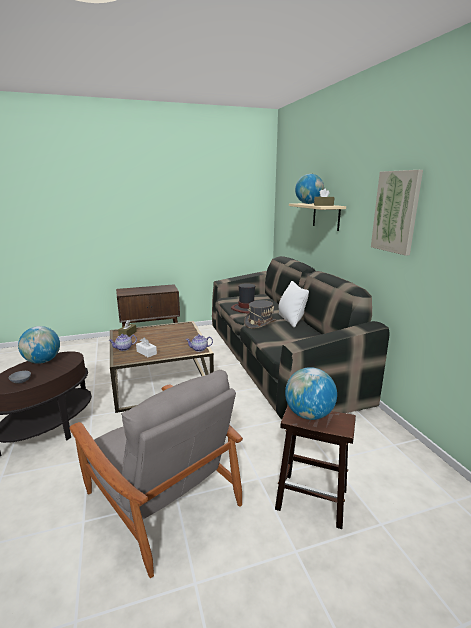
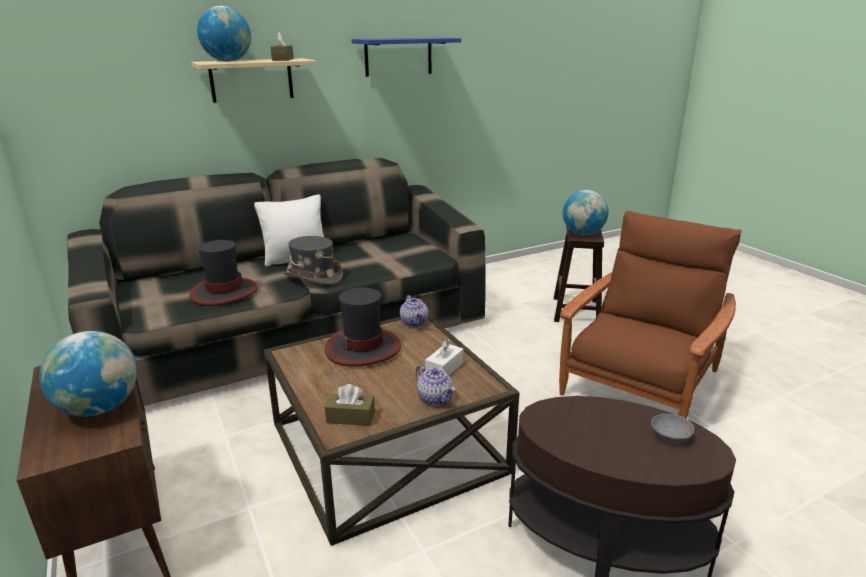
camera: 100 degrees left, 5 degrees up
(42, 361) = (588, 445): globe -> globe (100, 408)
(161, 498) = (639, 383): grey armchair -> brown armchair
(180, 337) = (363, 348): none -> hat
(396, 212) = (398, 56): picture -> blue shelf

